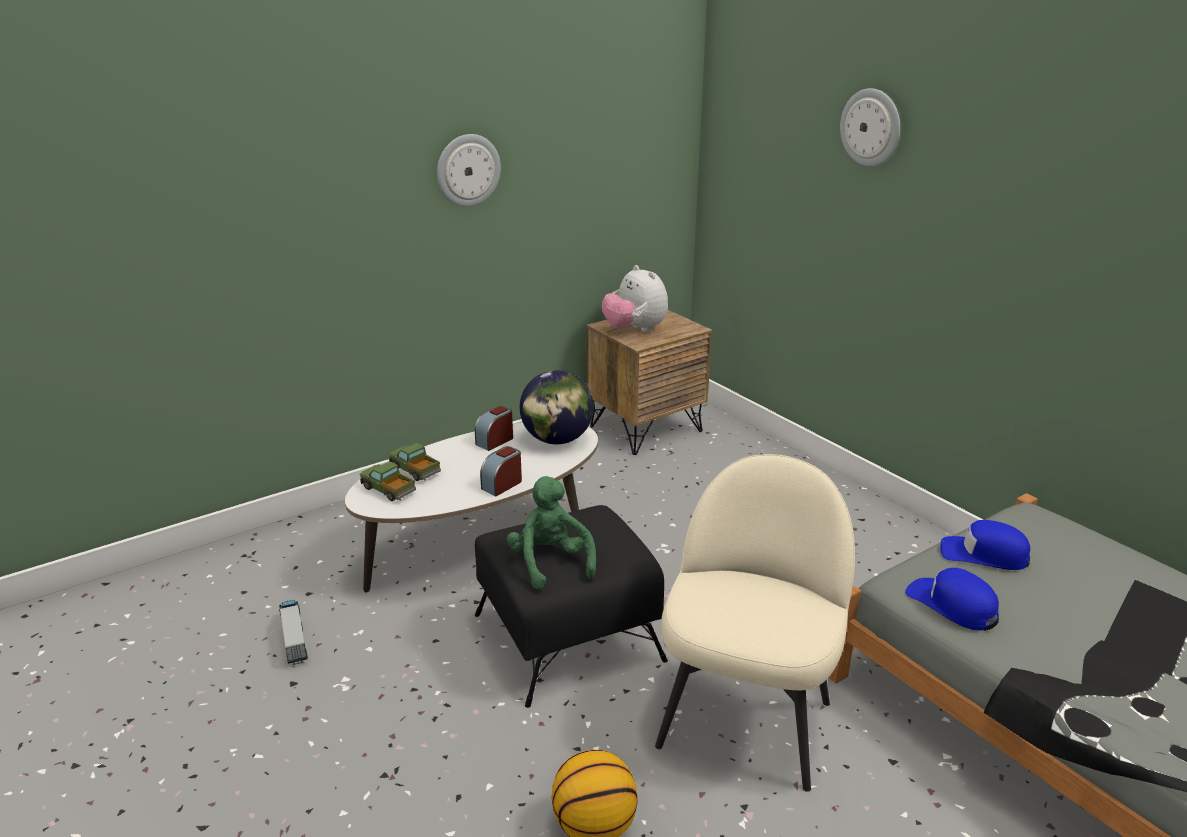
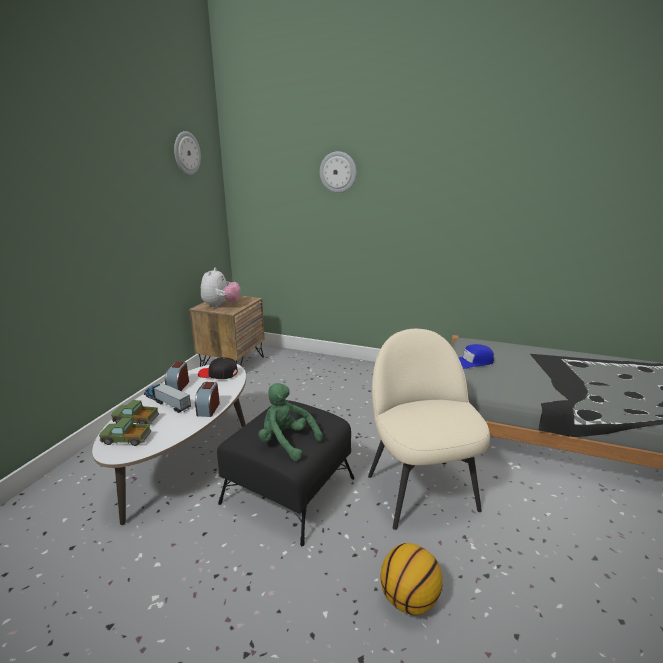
camera: 35 degrees left, 5 degrees down
(294, 636) = (82, 587): toy truck -> toy truck (167, 402)
(468, 170) = (107, 210): wall clock -> wall clock (186, 153)
(557, 440) = (218, 374): globe -> black cap
(635, 330) = (221, 306): plush toy -> plush toy turned 105 degrees counterclockwise
(952, 605) = (489, 386): blue cap -> none

